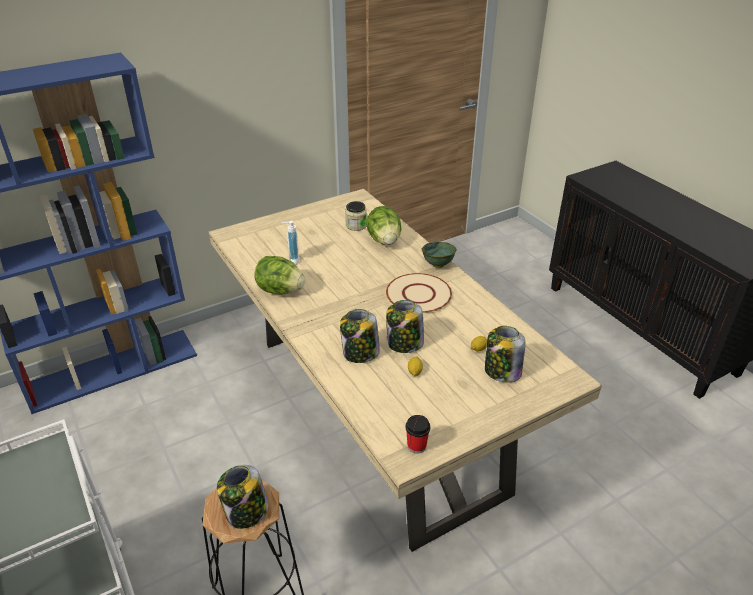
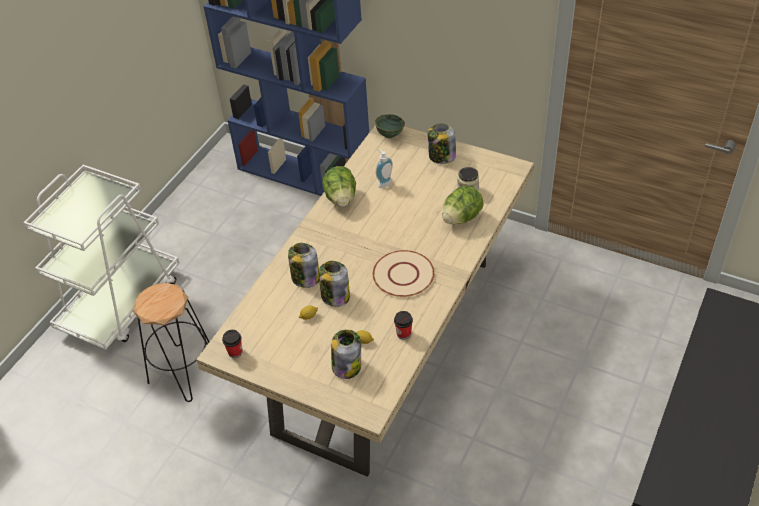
camera: 60 degrees right, 10 degrees up
(246, 512) = (156, 307): jar -> jar (441, 157)
(437, 265) = (456, 266): green bowl -> green bowl (389, 135)
(490, 322) = (403, 333): none -> cup

